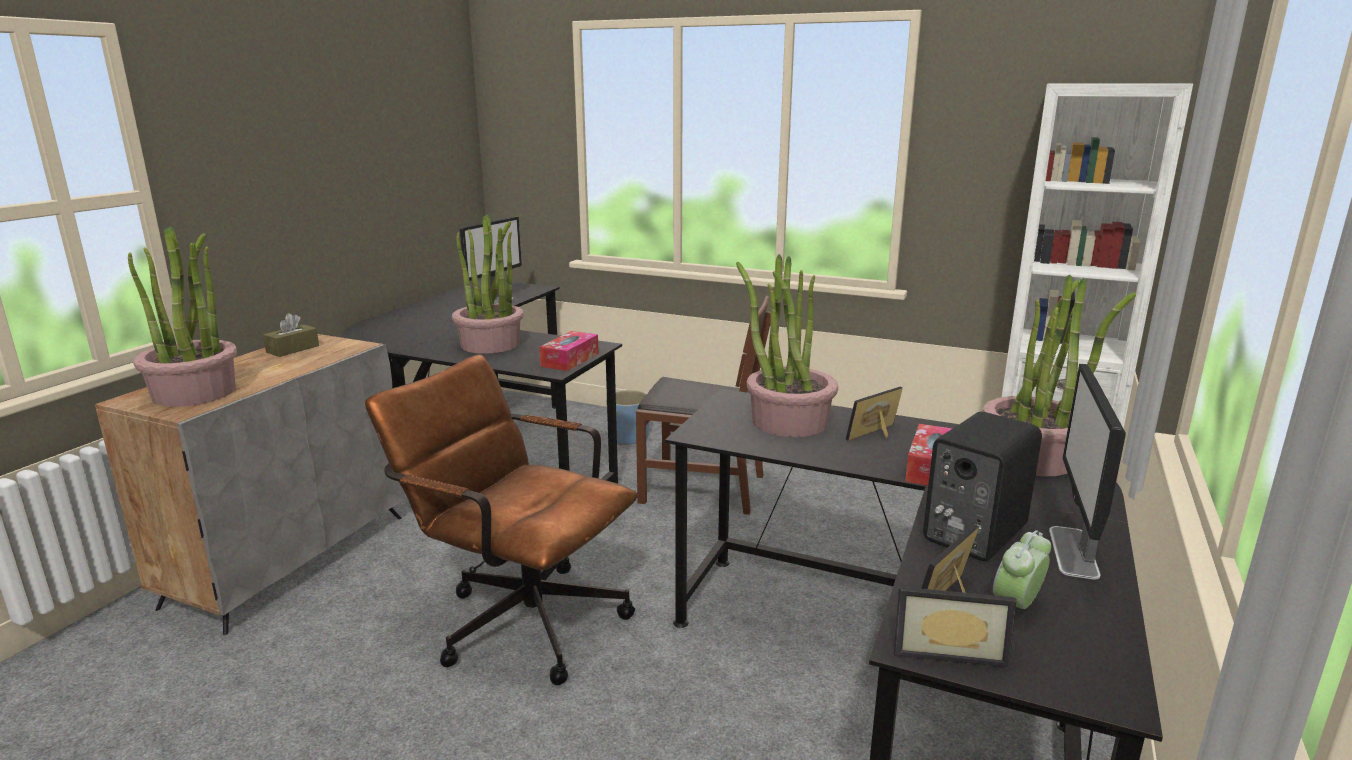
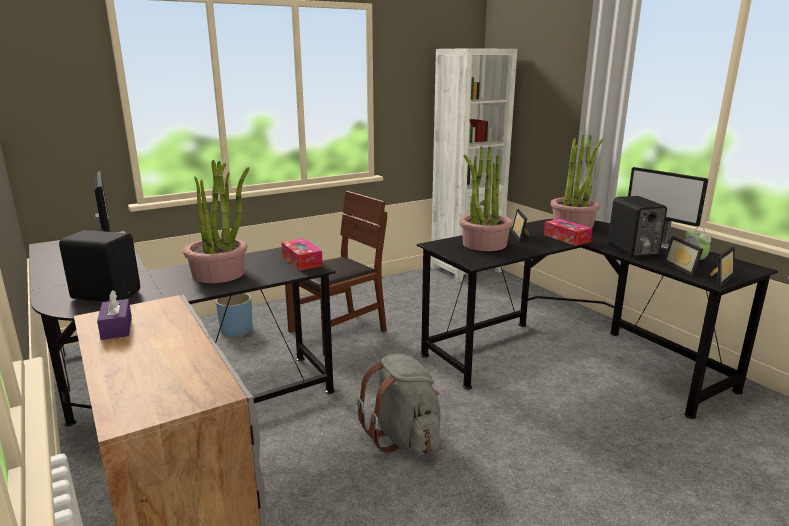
camera: 55 degrees left, 0 degrees up
(195, 393) = (169, 383): potted plant -> none
(293, 349) = (116, 328): brown tissue box -> purple tissue box
(399, 331) = (106, 294): none -> black speaker
(519, 617) = (404, 437): brown office chair -> grey backpack

